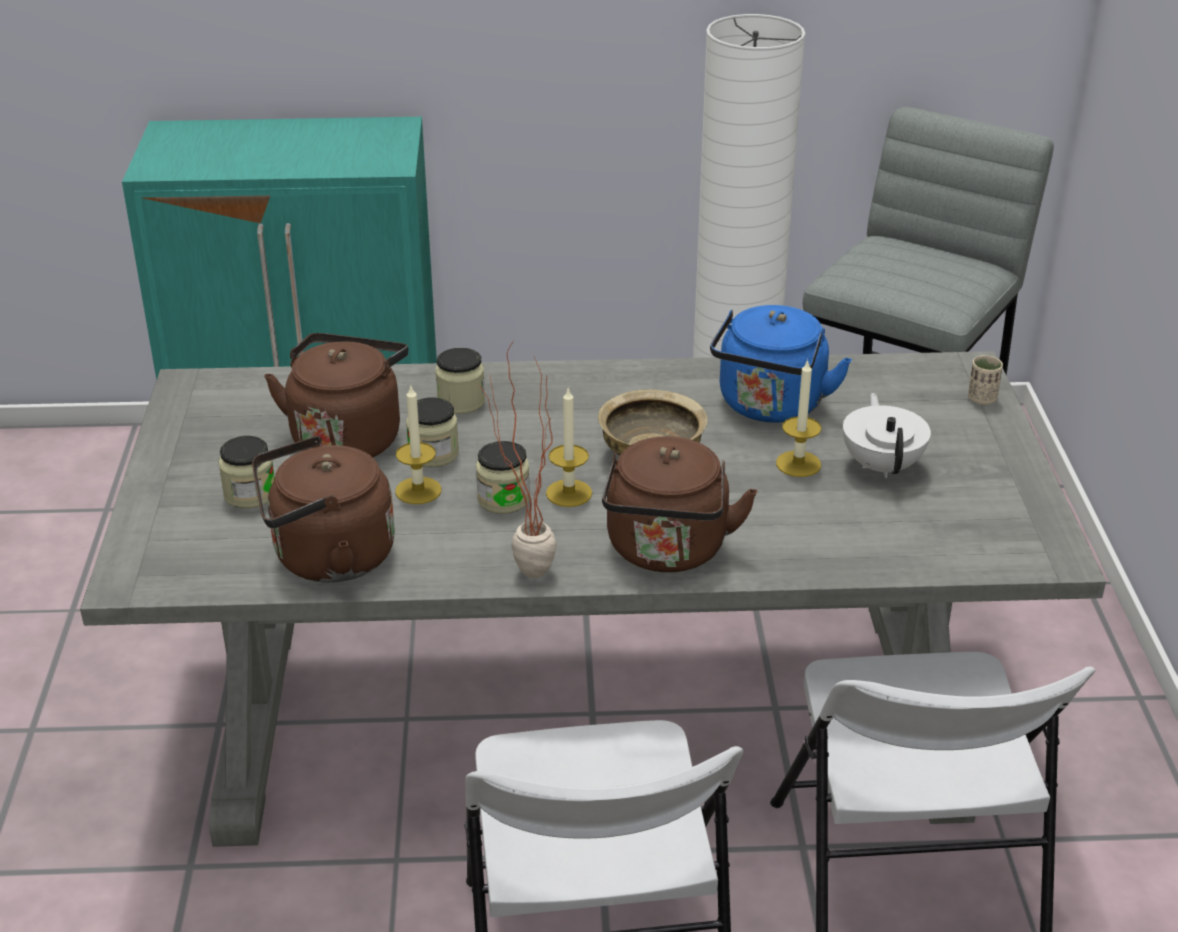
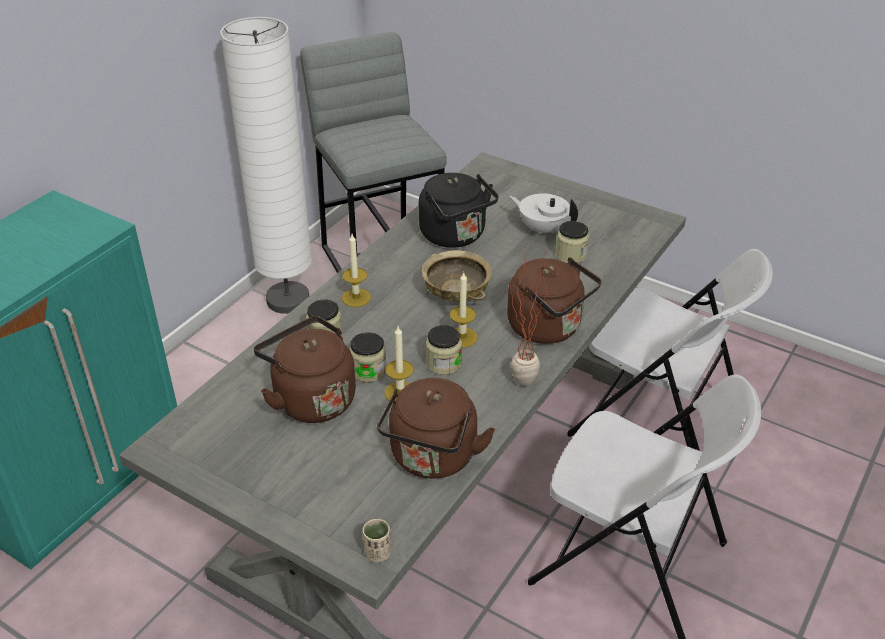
camera: 55 degrees left, 5 degrees up
(250, 494) = (327, 467): jar -> jar (571, 255)
(770, 407) = (455, 236): blue kettle -> black kettle
(798, 464) = (515, 252): candle -> candle (356, 298)
(982, 399) = (518, 175): beige cup -> beige cup (377, 553)

